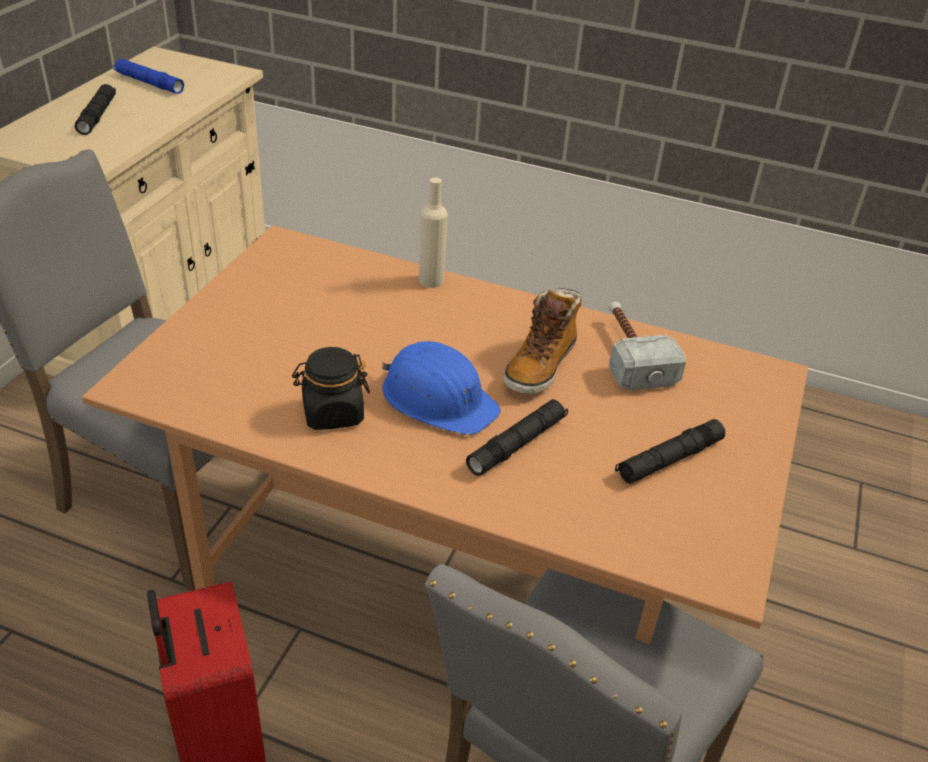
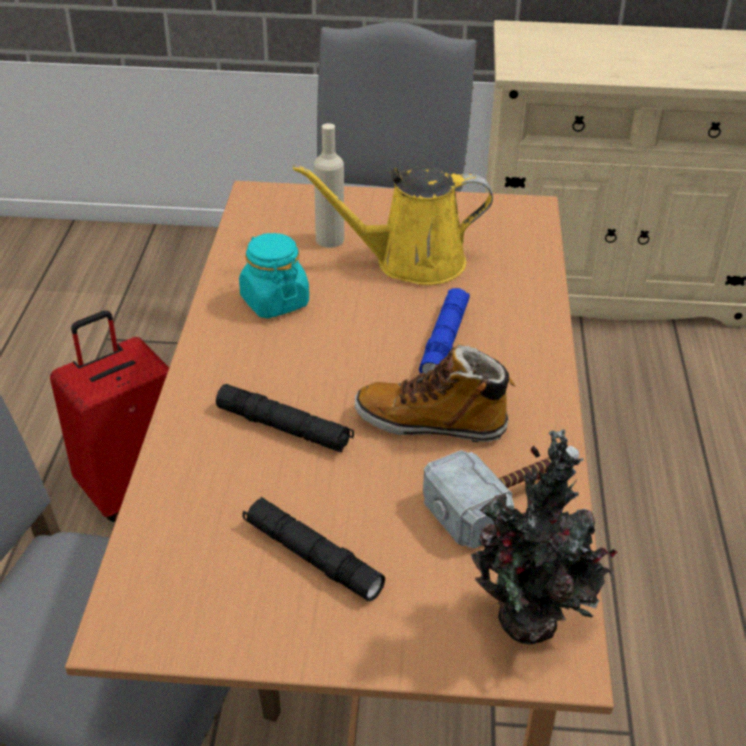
camera: 75 degrees right, 0 degrees up
(97, 116) = (609, 48): black flashlight -> none
(149, 83) = (704, 51): blue flashlight -> blue flashlight (444, 341)
(320, 321) = (411, 262): none -> yellow watering can
(332, 413) = (274, 301): black jar -> turquoise jar
(431, 280) = (540, 314): beige bottle -> beige bottle (329, 240)
(438, 398) = (330, 360): blue hard hat -> none
(747, 378) = (529, 627): none -> potted plant

